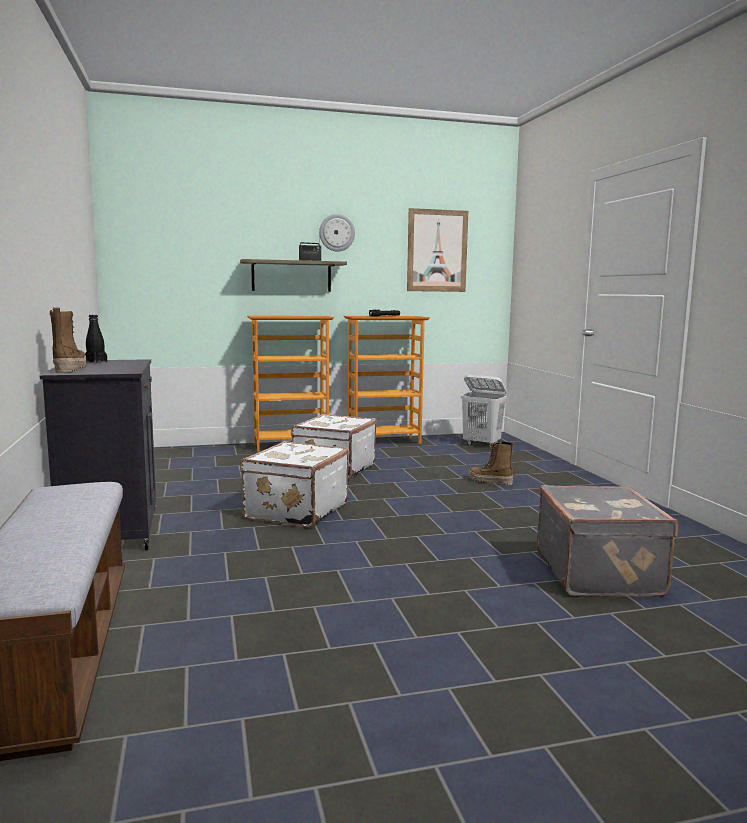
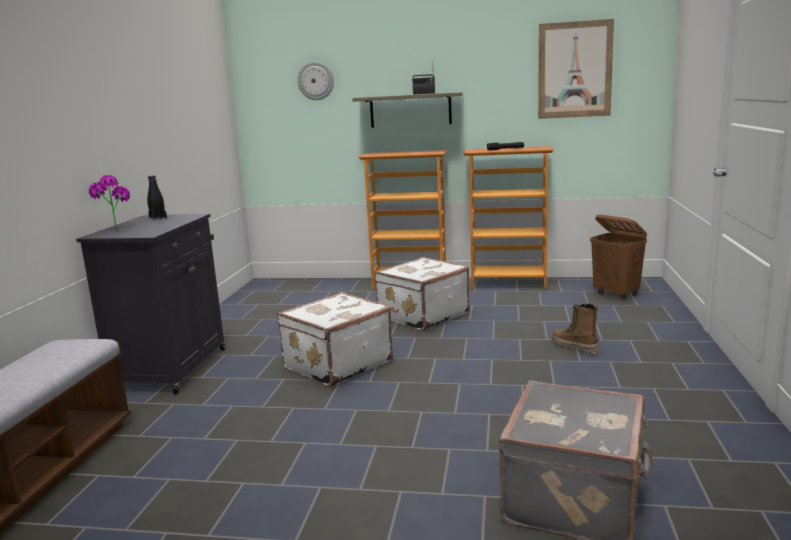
camera: 25 degrees right, 5 degrees up
(69, 369) = (115, 229): boot -> potted plant
(337, 232) = (457, 60): wall clock -> wall clock (316, 81)
(482, 444) = (616, 294): white laundry basket -> brown laundry basket

